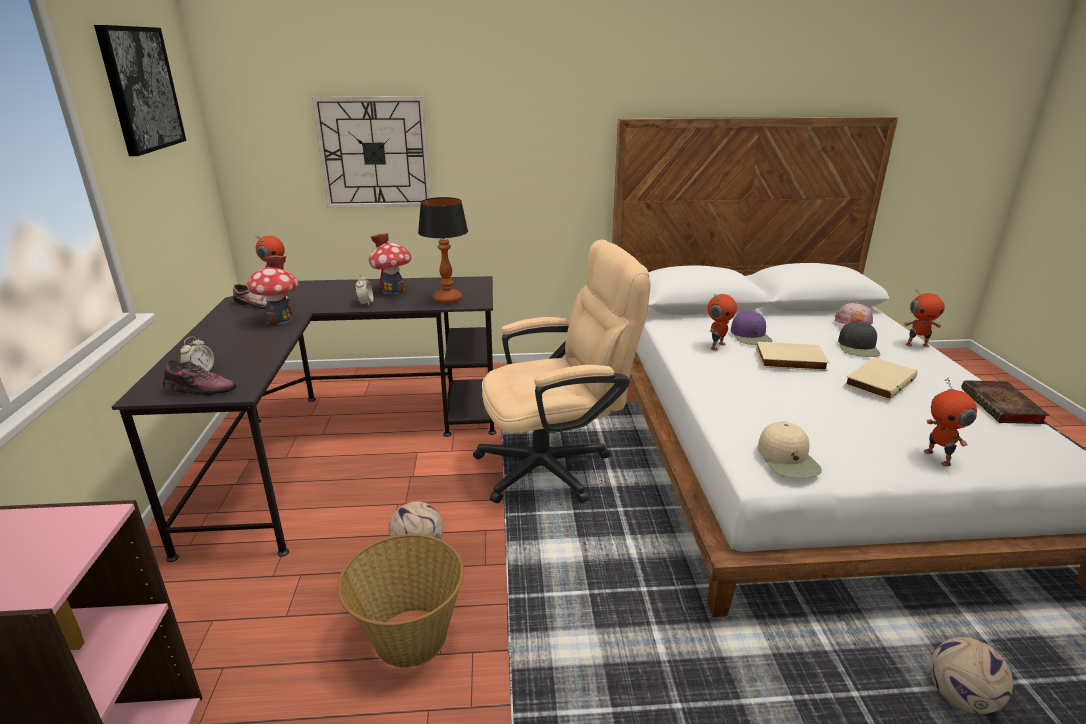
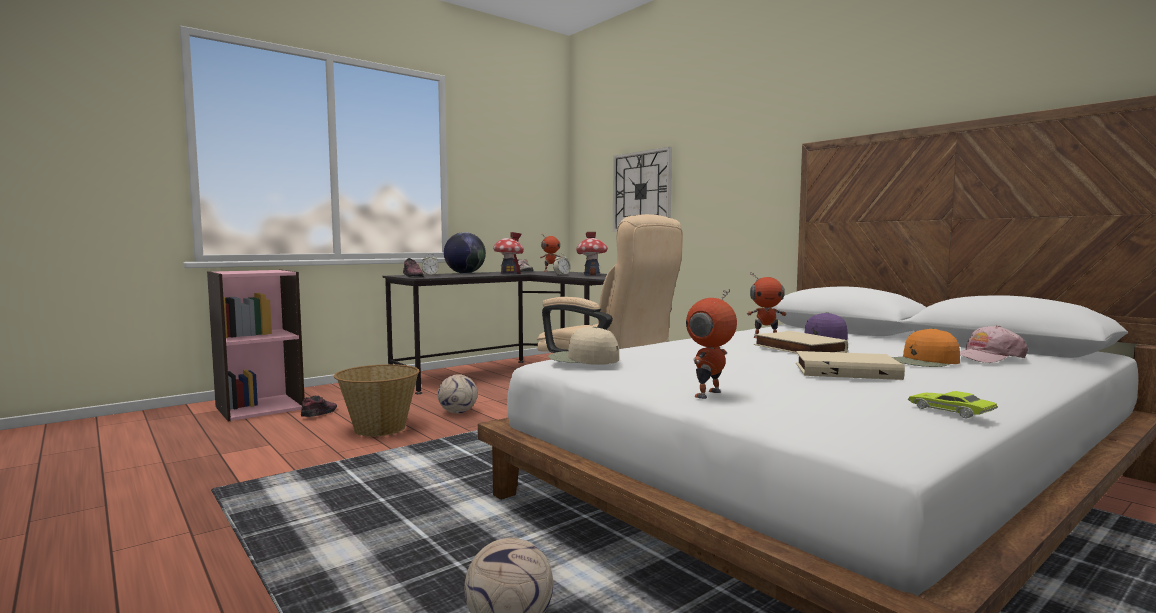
camera: 55 degrees right, 20 degrees down
(141, 89) = (508, 147): picture -> none
(209, 341) = (465, 273): none -> globe
(257, 685) = (319, 414): none -> shoe
(447, 299) = (603, 277): table lamp -> none
(788, 459) = (583, 359): beige cap -> beige cap turned 75 degrees clockwise
(858, 347) = (923, 362): black cap -> orange cap
(917, 344) = (1035, 378): toy robot -> none
(1003, 407) = (950, 411): book -> green toy car

